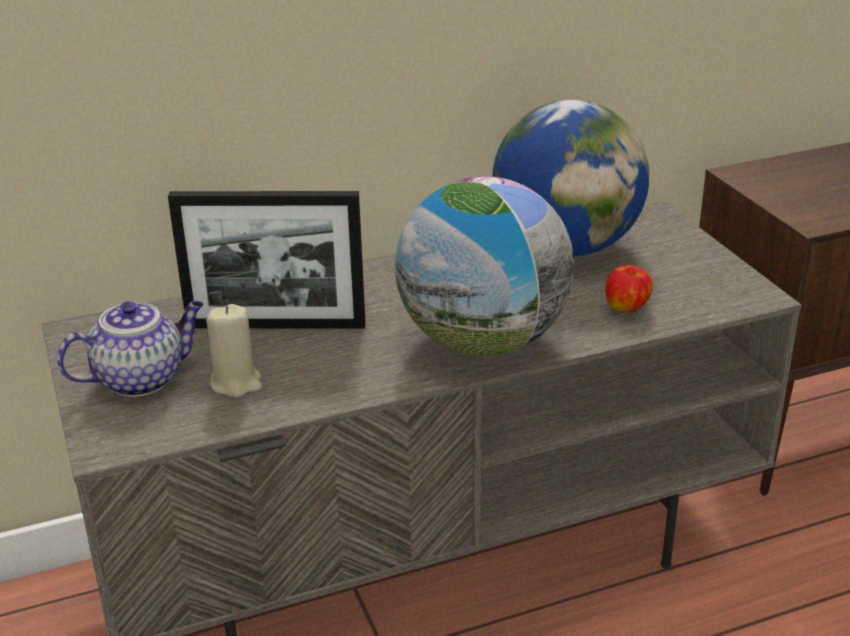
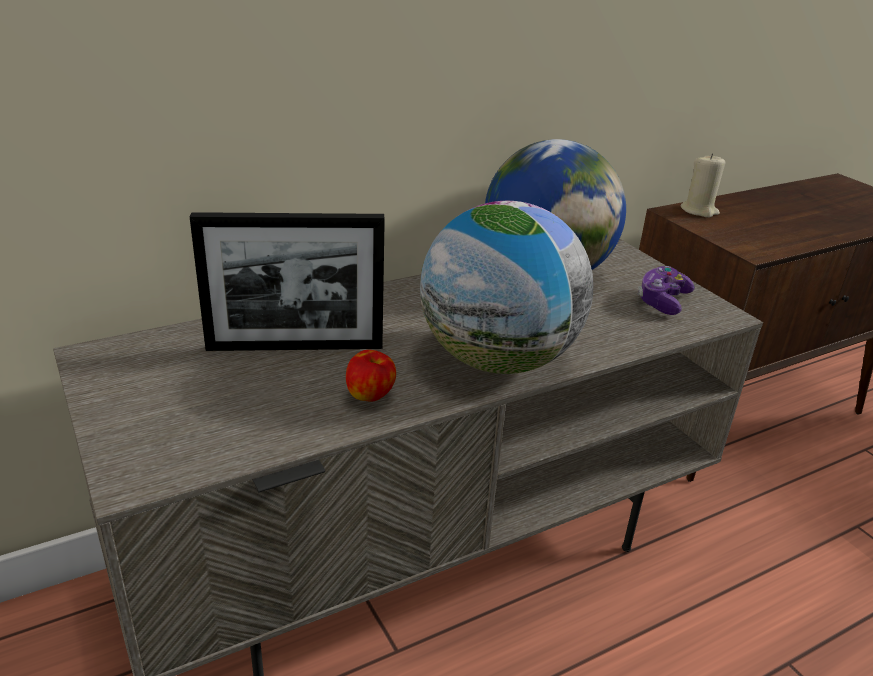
camera: 10 degrees left, 0 degrees up
(141, 378) = (164, 403): teapot -> none
(236, 383) = (264, 406): beige candle -> beige candle (699, 211)
(627, 308) = (617, 327): apple -> apple (370, 396)
(691, 279) = (662, 301): none -> game controller

